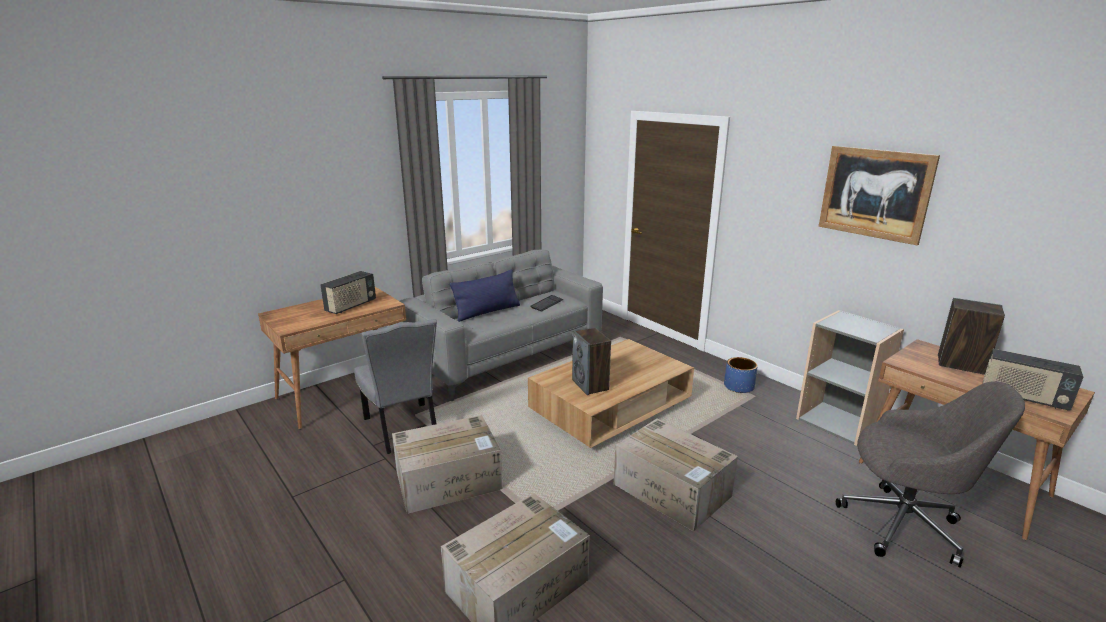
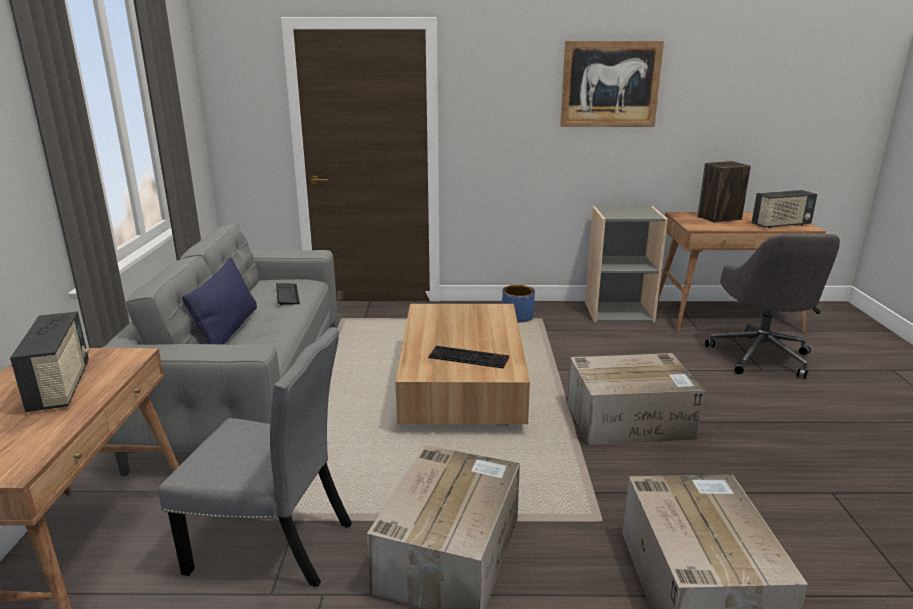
camera: 50 degrees left, 0 degrees up
(590, 385) = (470, 357): speaker -> keyboard
(903, 525) = (760, 357): grey office chair -> grey office chair turned 120 degrees clockwise

